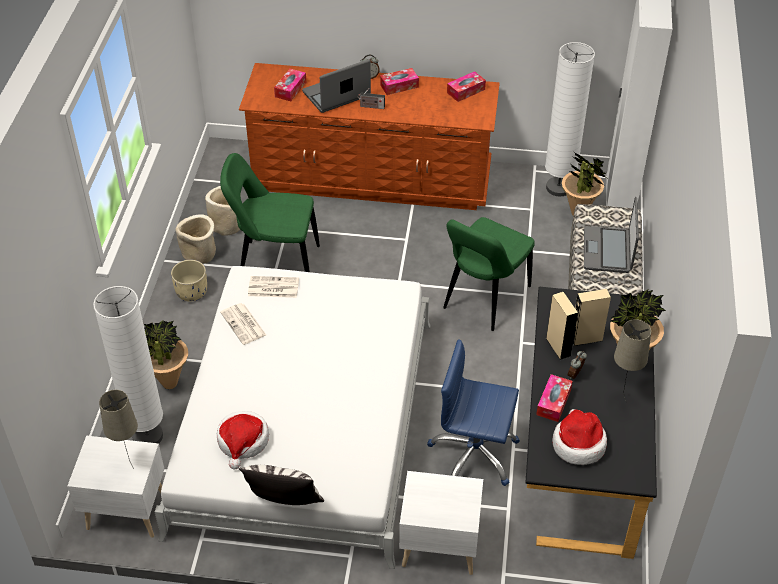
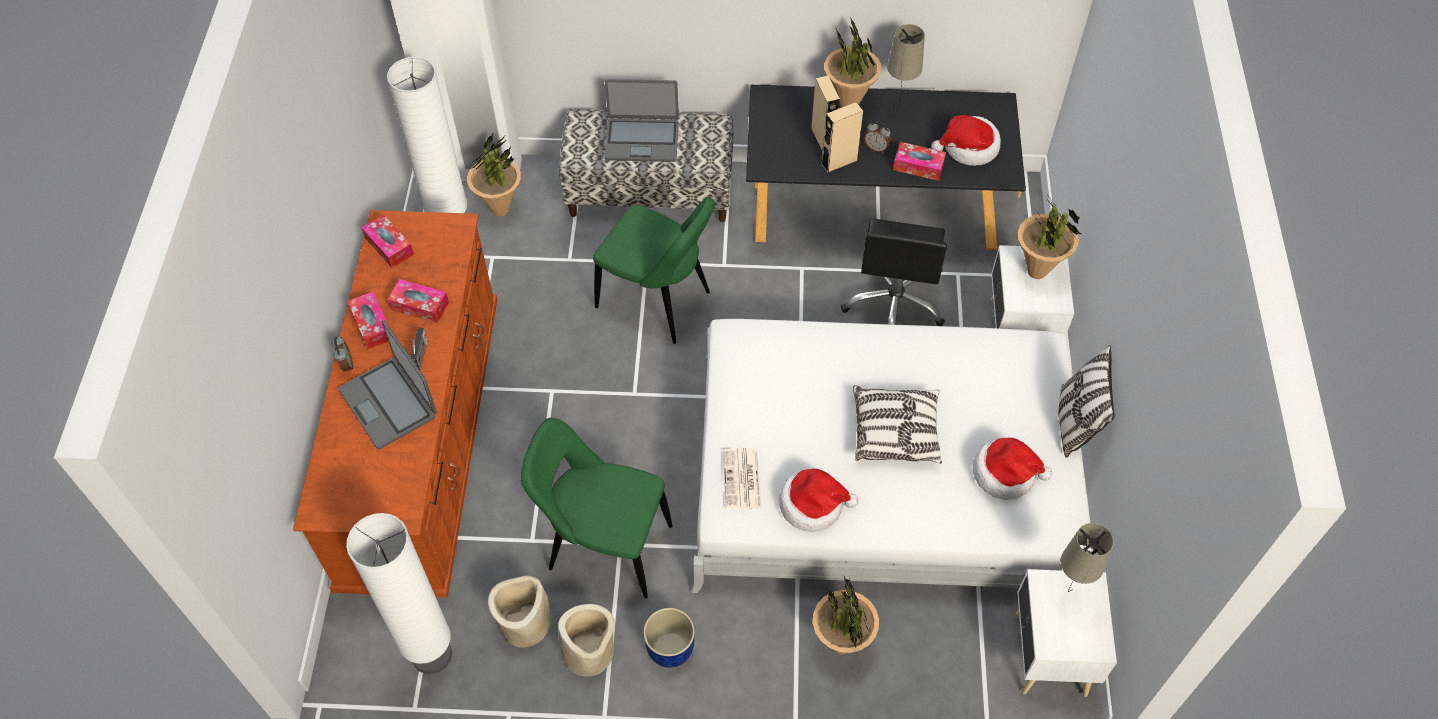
camera: 95 degrees left, 10 degrees up
(147, 436) = (933, 654): white floor lamp -> white floor lamp (432, 655)
(192, 292) = (670, 647): beige planter -> blue planter
(244, 324) = (813, 504): newspaper -> hat
(275, 263) = (604, 546): green chair -> green chair turned 105 degrees clockwise
(290, 89) = (371, 467): tissue box -> tissue box (420, 306)
(296, 378) = (895, 432): none -> pillow
(449, 503) = (1037, 272): none -> potted plant
(474, 454) = (894, 305): blue office chair -> black office chair

